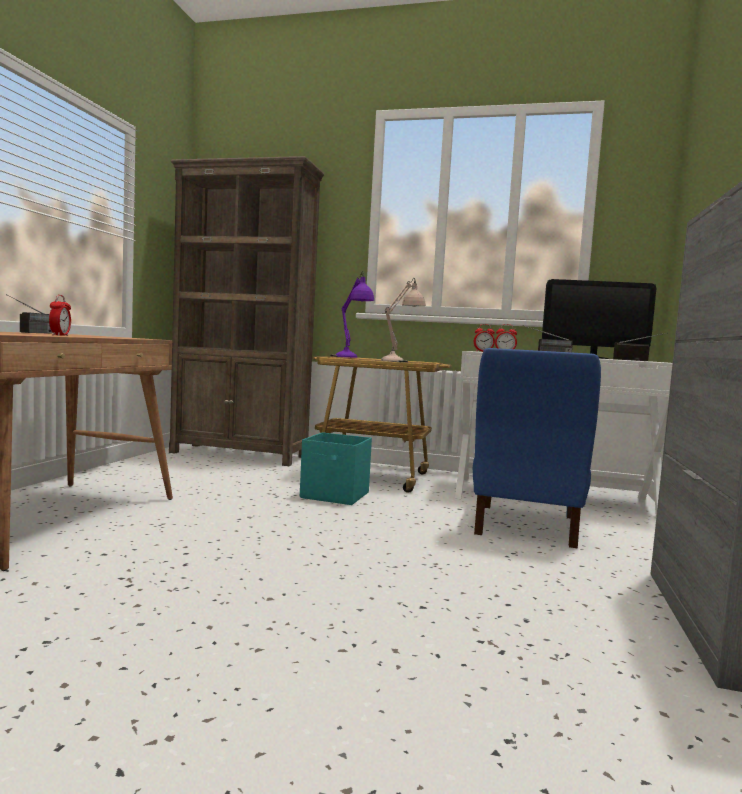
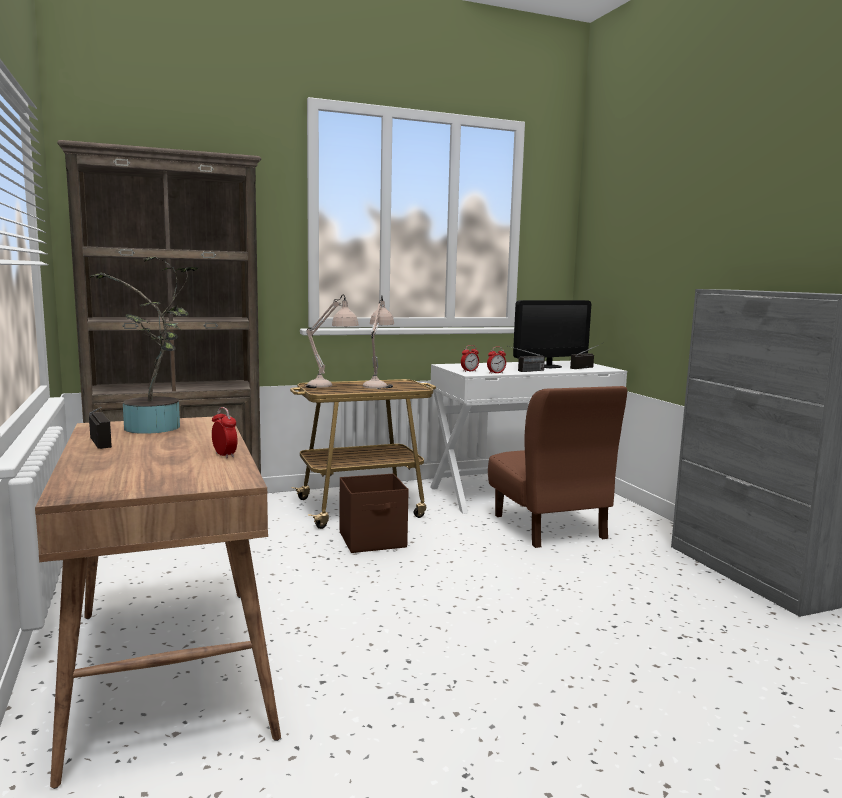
camera: 35 degrees left, 5 degrees up
(96, 335) = (156, 428): none -> potted plant
(335, 495) = (373, 540): turquoise storage box -> brown storage box
(351, 357) = (330, 386): purple table lamp -> beige table lamp
(525, 525) = (549, 527): blue chair -> brown chair

